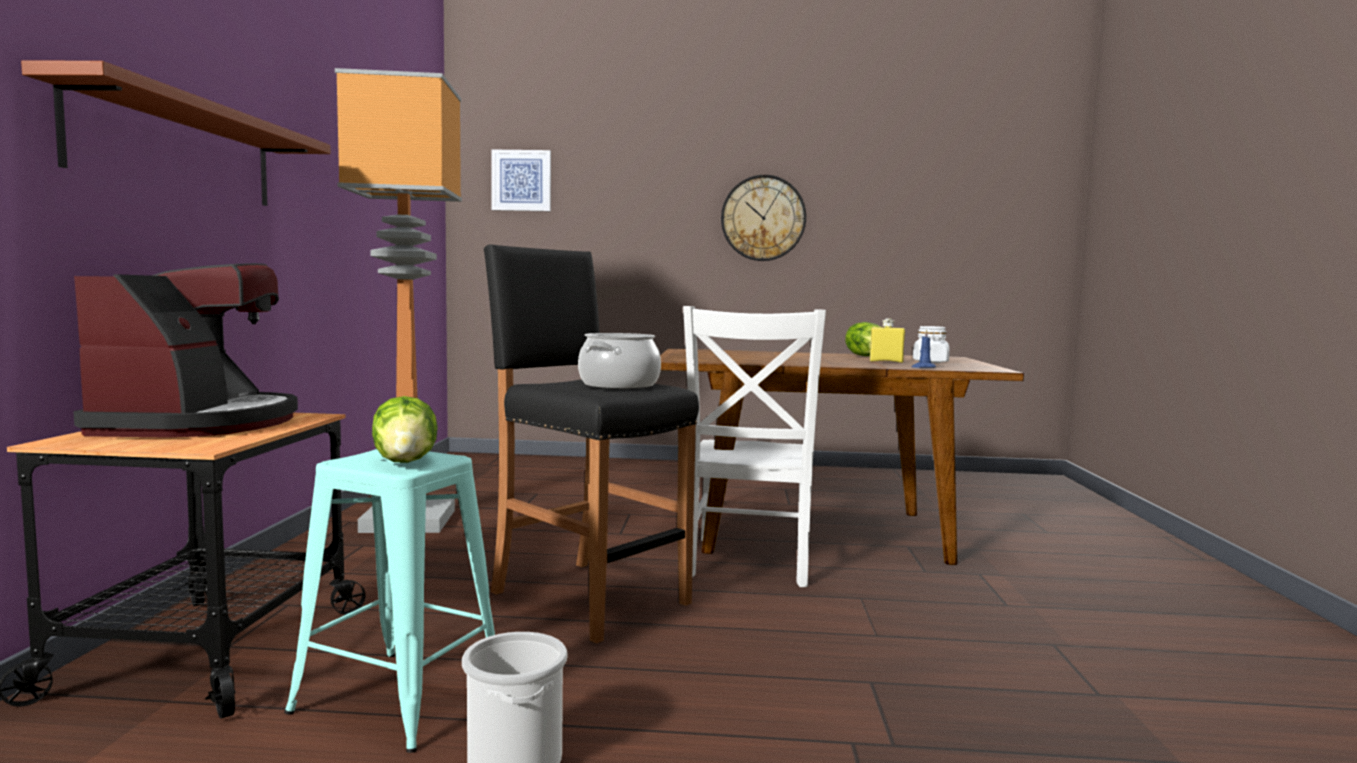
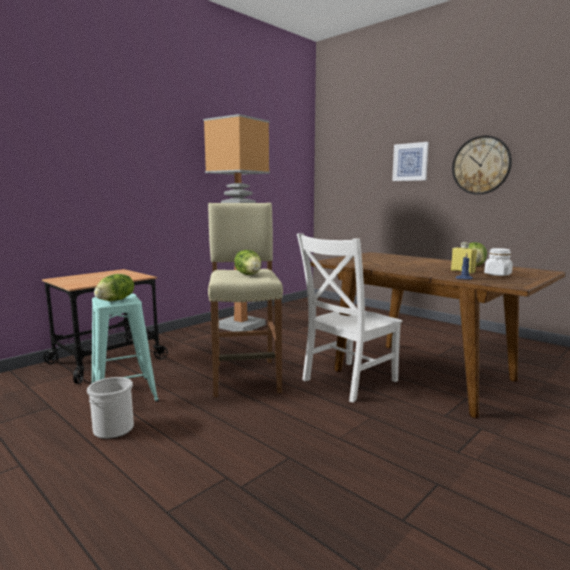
camera: 40 degrees right, 5 degrees up
(178, 150) = (125, 167): brown shelf -> none
(200, 423) = (105, 276): coffee machine -> none
(521, 180) = (347, 153): picture -> picture (410, 162)
(588, 597) = (246, 377): black stool -> beige stool
(618, 385) = (249, 274): cooking pot -> lettuce

